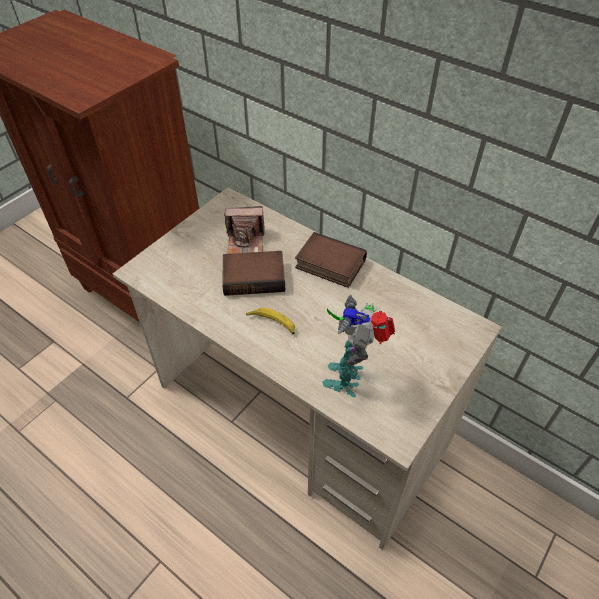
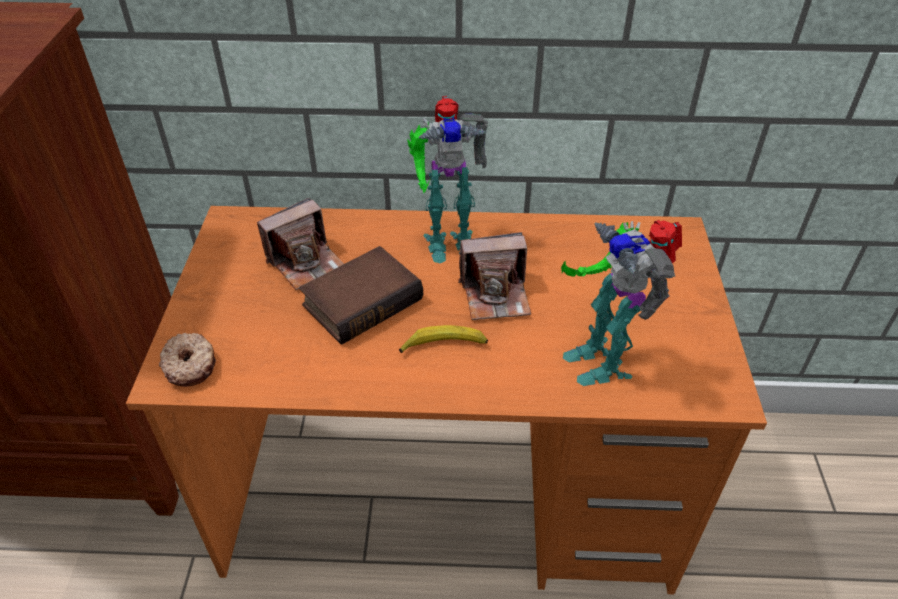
camera: 35 degrees left, 5 degrees down
(151, 269) = (191, 365): none -> donut
(300, 415) = (449, 495): beige desk -> orange desk
(325, 310) = (495, 295): none -> camera
(328, 265) = (447, 241): book -> toy robot

